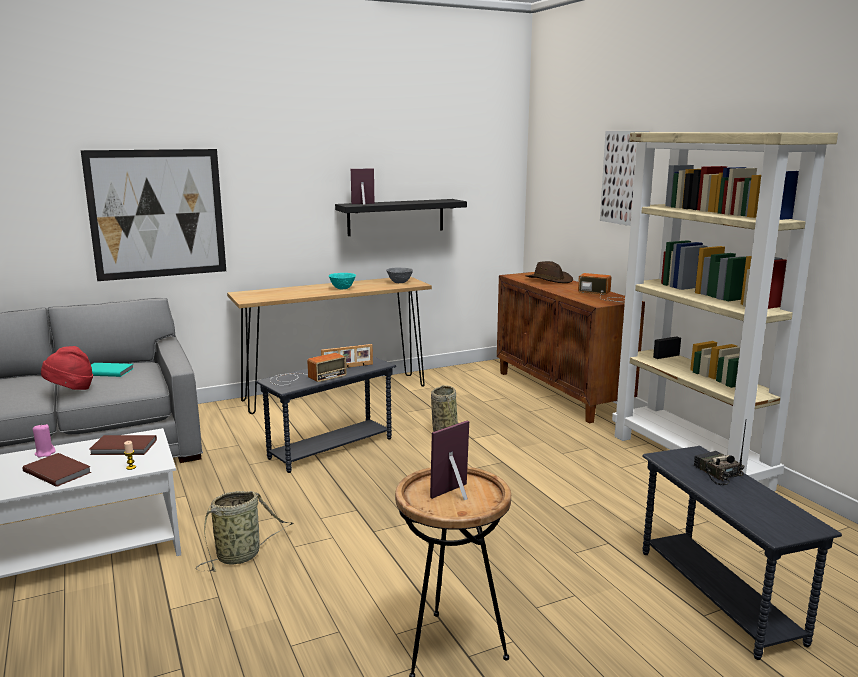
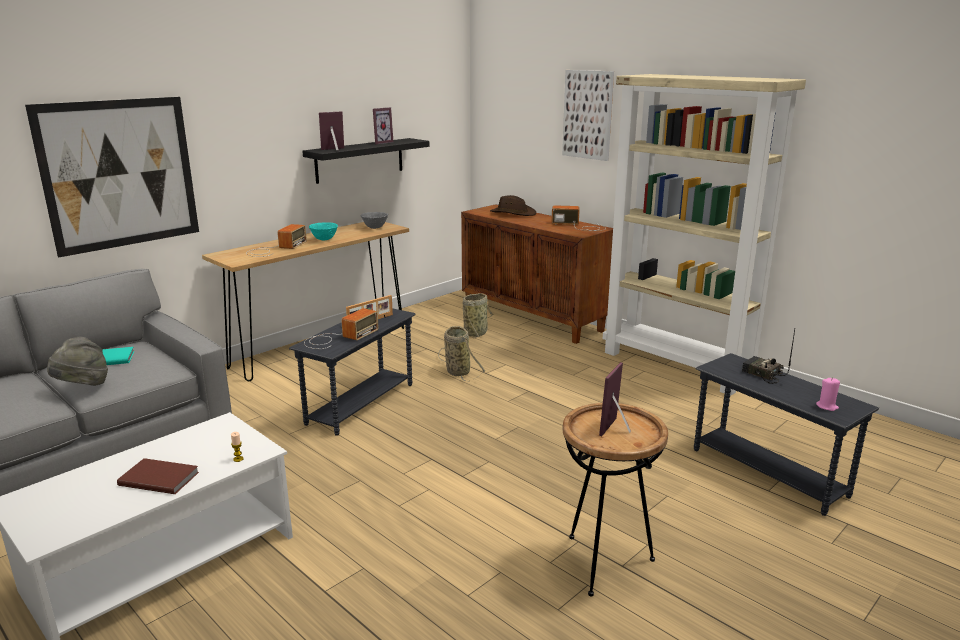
camera: 20 degrees left, 5 degrees up
(45, 453) = (122, 461): pink candle -> pink candle (827, 406)
(70, 390) = (82, 386): red hat -> grey hat
(124, 448) = (208, 440): brown book -> none
(241, 555) = (354, 524): basket -> basket (476, 333)
(291, 292) = (275, 249): none -> radio
(417, 201) = (380, 142): none -> picture frame

